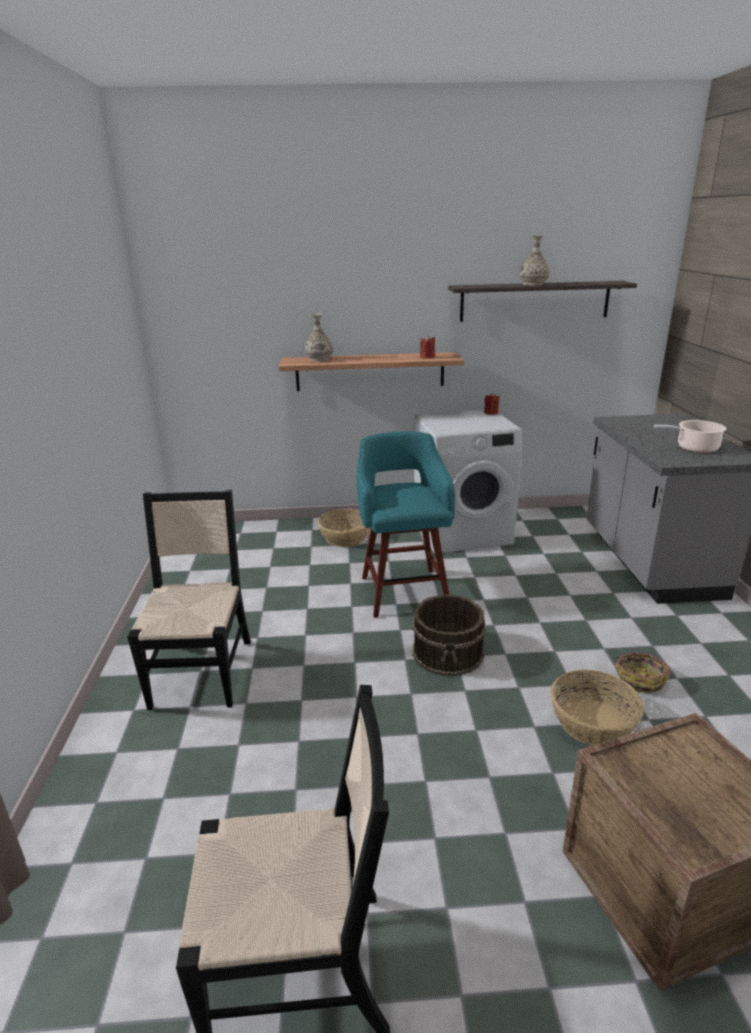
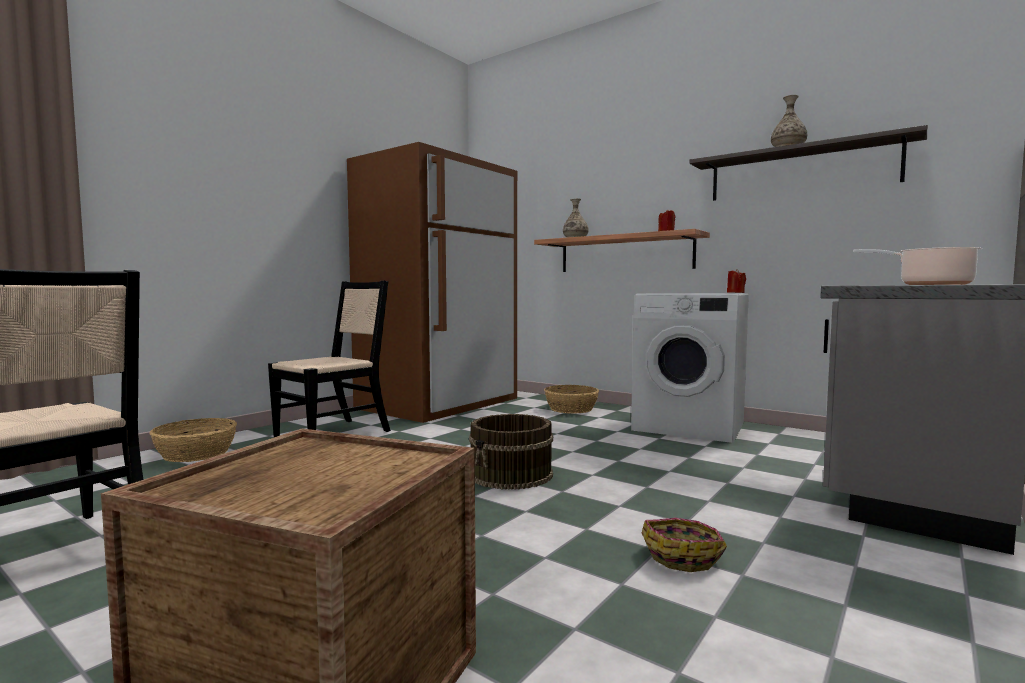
camera: 40 degrees right, 20 degrees down
(209, 572) = (440, 403): none -> brown fridge
(404, 590) = (555, 439): turquoise stool -> none
(593, 722) = (547, 557): basket -> basket (196, 454)

